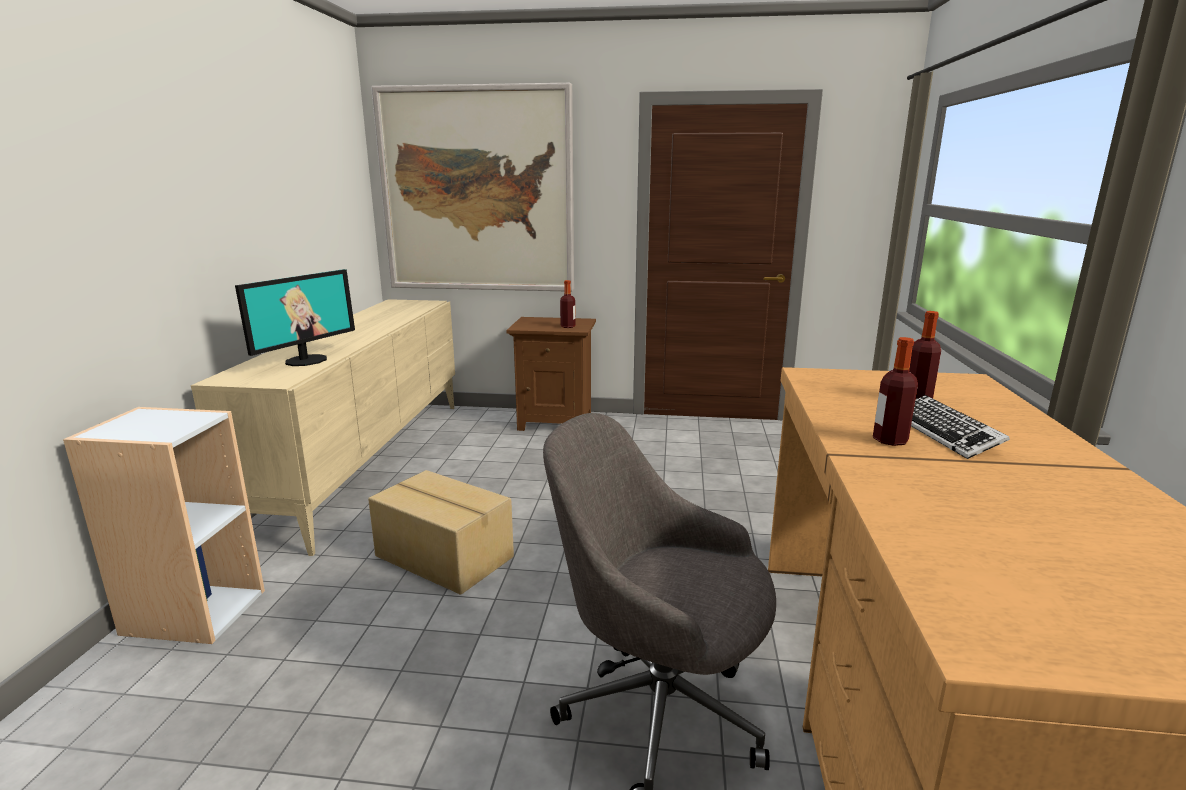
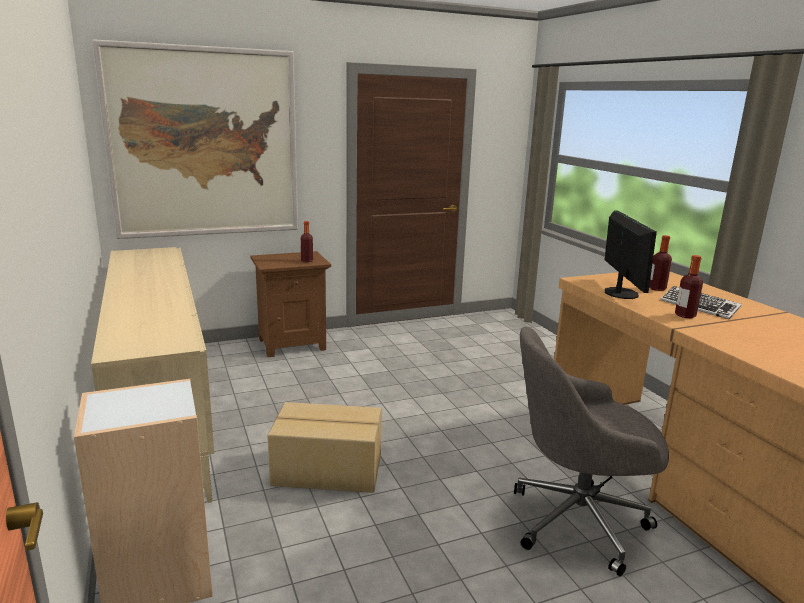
camera: 30 degrees left, 0 degrees up
(305, 360) = (160, 322): monitor -> monitor (620, 293)

